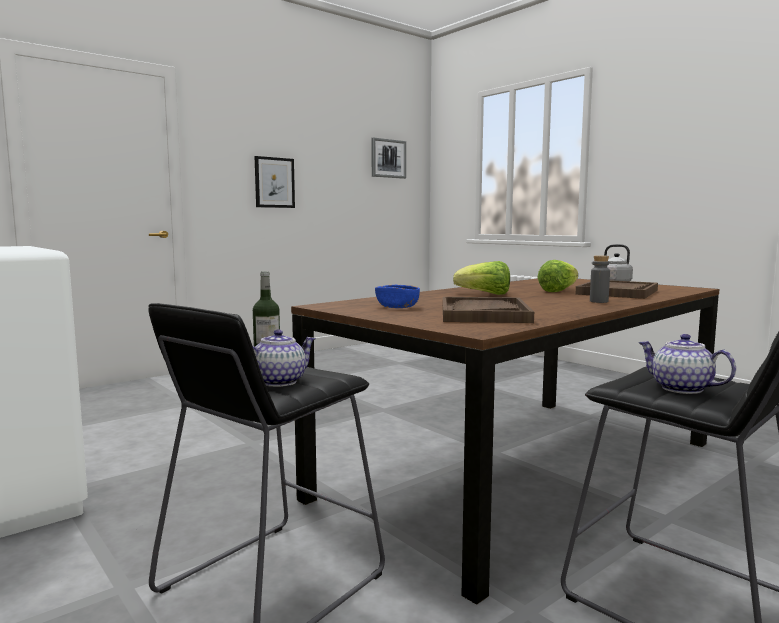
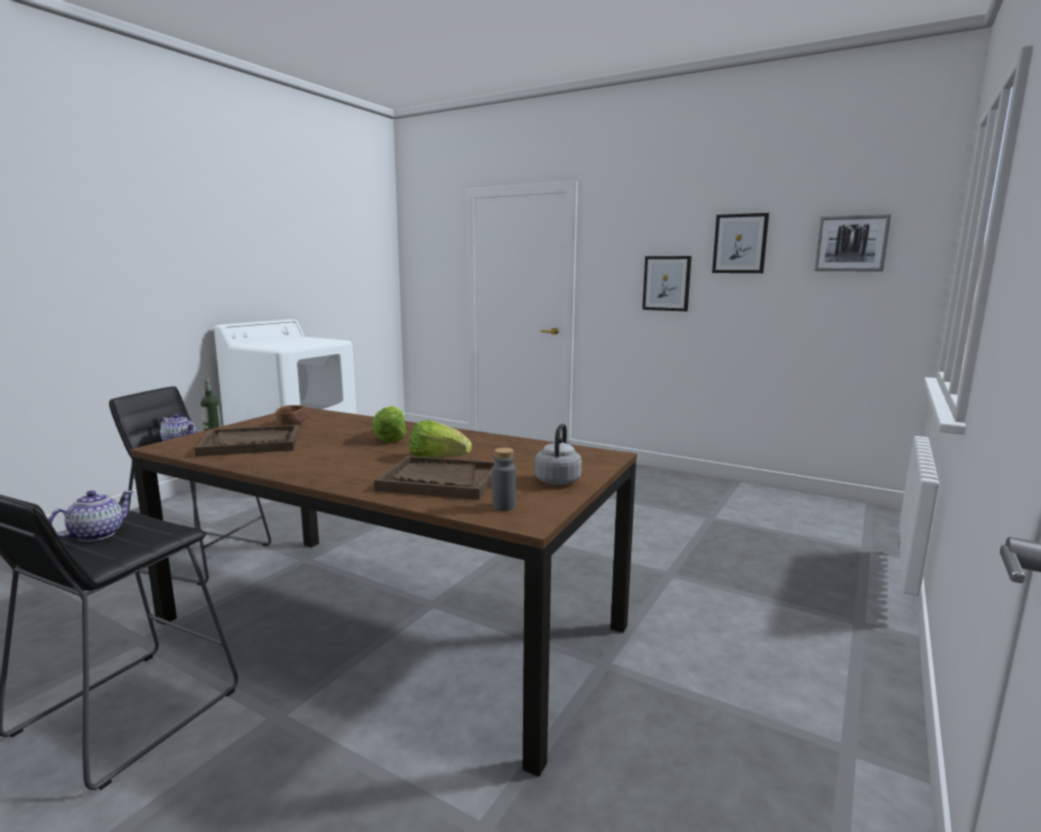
camera: 70 degrees right, 5 degrees up
(326, 152) = (740, 243): none -> picture
(397, 307) = (292, 424): blue bowl -> brown bowl
(598, 301) = (339, 473): grey bottle -> grey bottle (504, 506)

